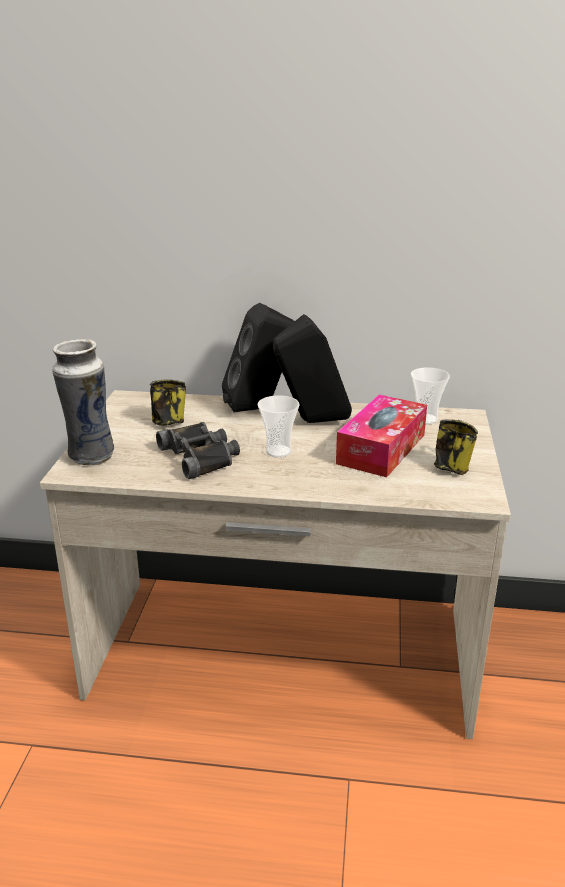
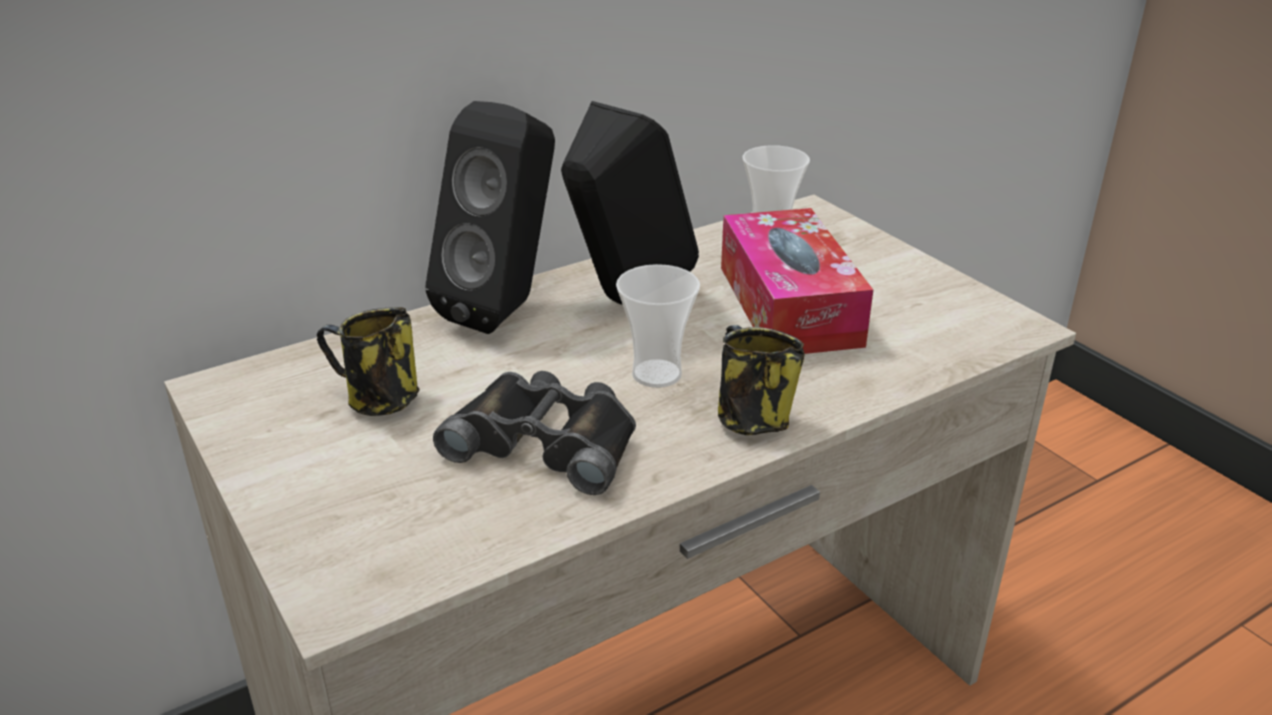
camera: 40 degrees left, 5 degrees up
(90, 456) = (333, 544): vase -> none
(451, 467) = (912, 294): mug -> mug (750, 419)

